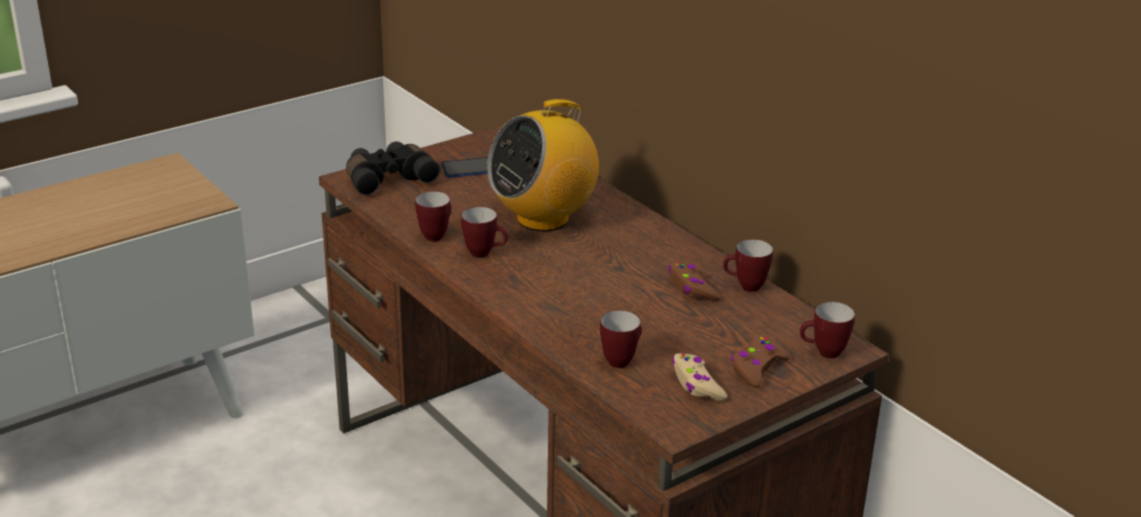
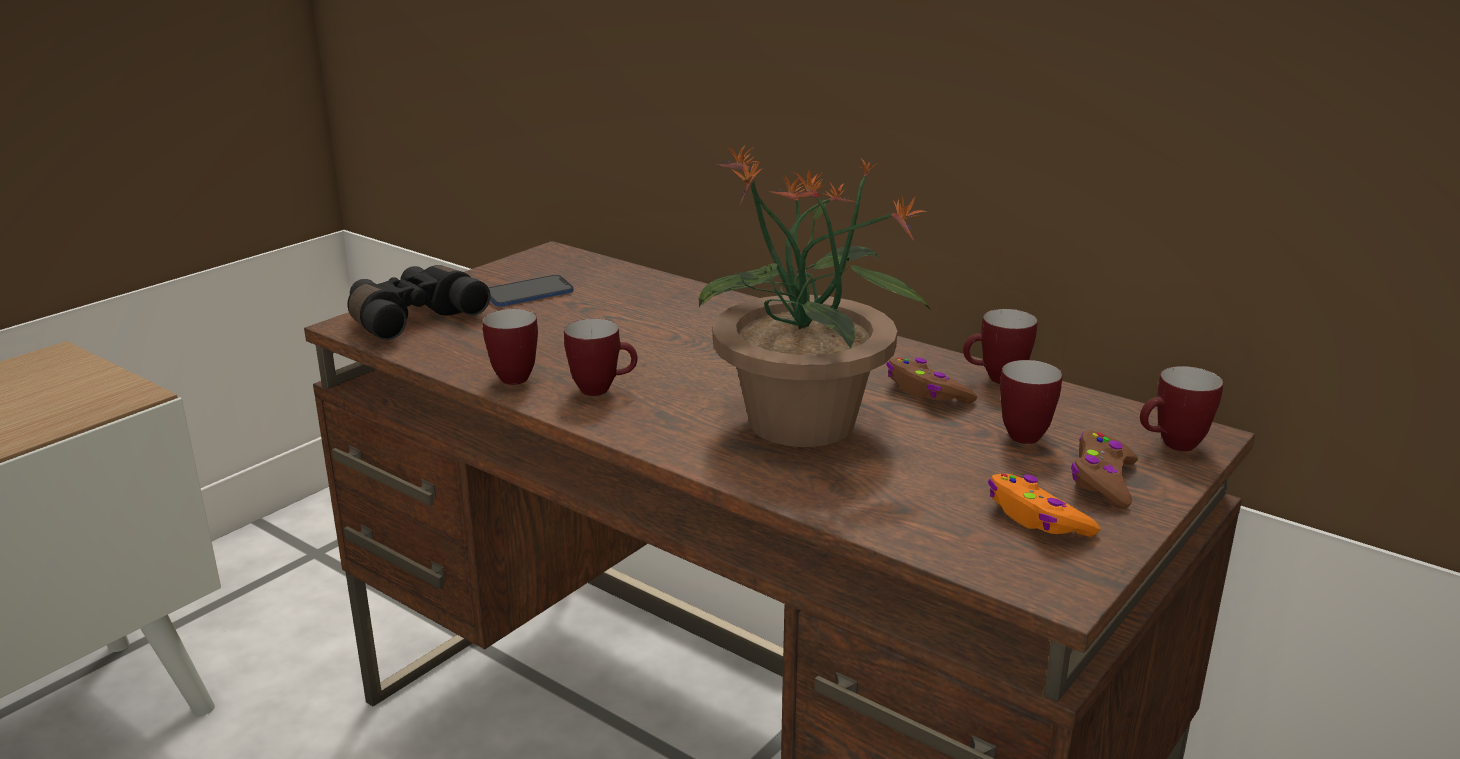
camera: 15 degrees left, 5 degrees down
(543, 218) = (662, 336): radio -> none
(595, 298) = (802, 424): none -> potted plant
(621, 360) = (899, 501): mug -> mug (1025, 433)
(696, 384) = (1037, 518): beige game controller -> orange game controller

